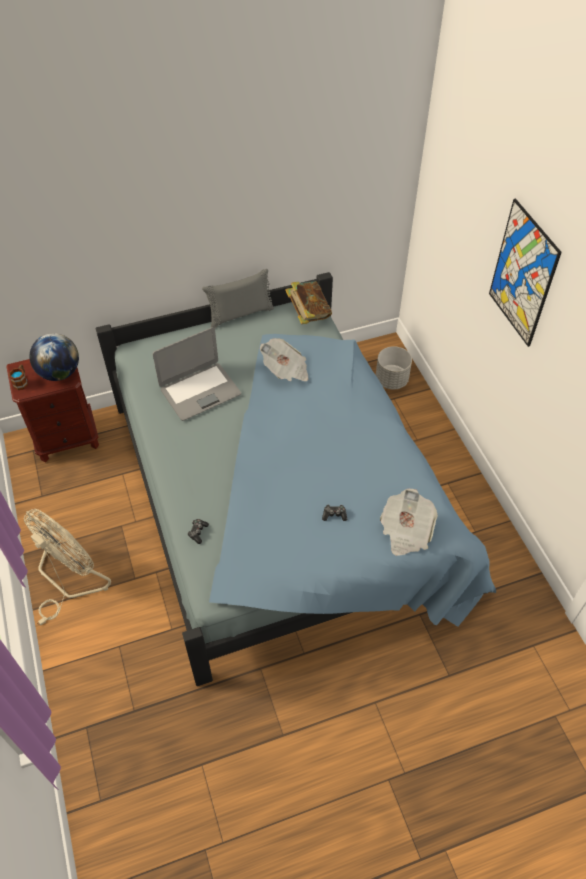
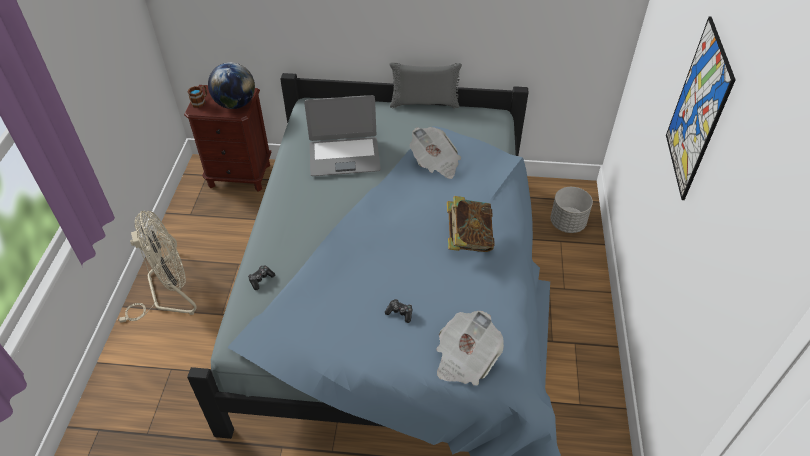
camera: 25 degrees right, 5 degrees down
(308, 314) = (490, 122): book -> book (468, 239)

